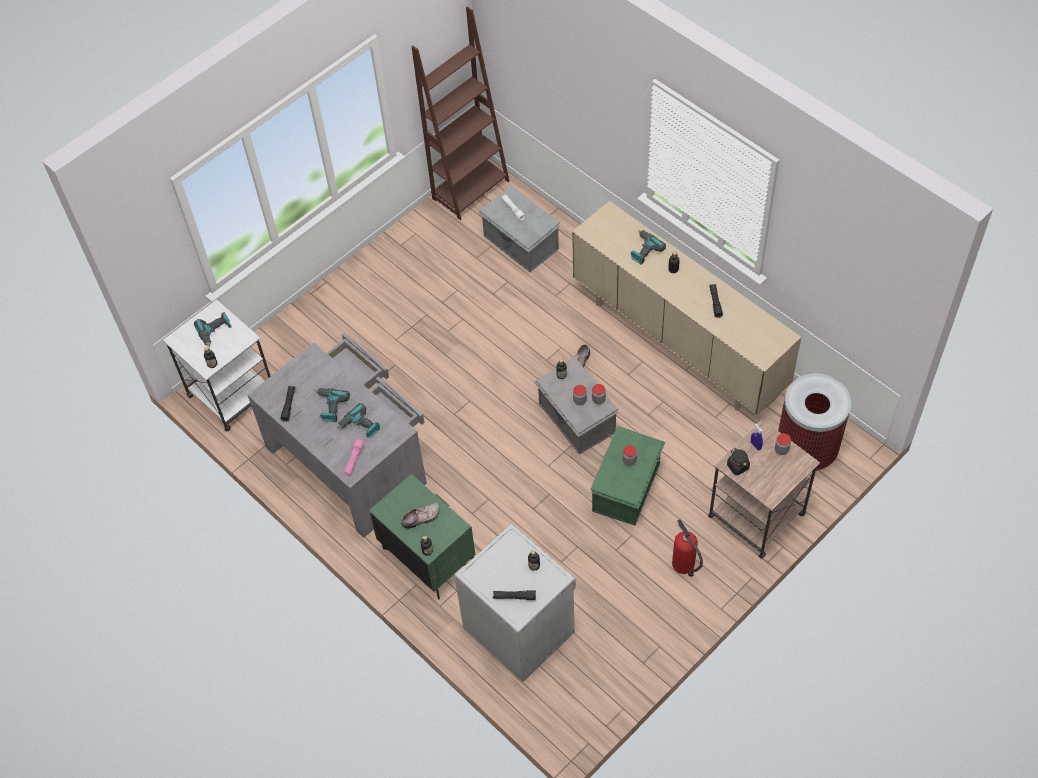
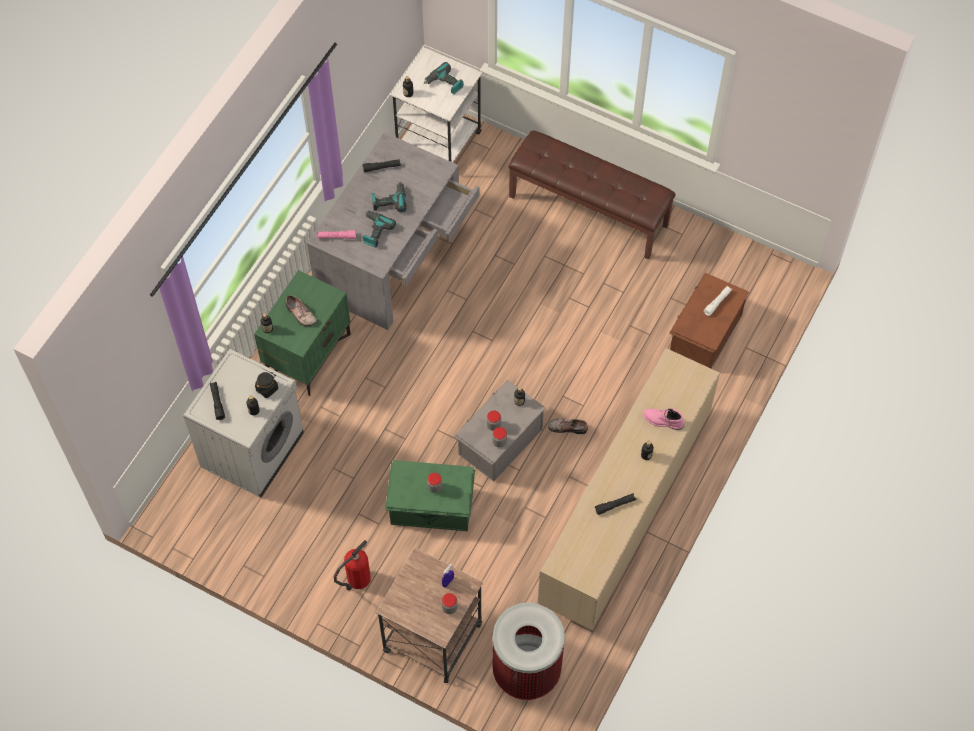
camera: 70 degrees right, 5 degrees up
(361, 294) = (589, 210): none -> brown bench
(470, 189) = (759, 267): brown bookcase -> none
(520, 243) = (704, 333): grey storage box -> brown storage box
(644, 250) = (663, 421): power drill -> pink boot
(737, 466) = (418, 569): black jar -> black jar (267, 388)

